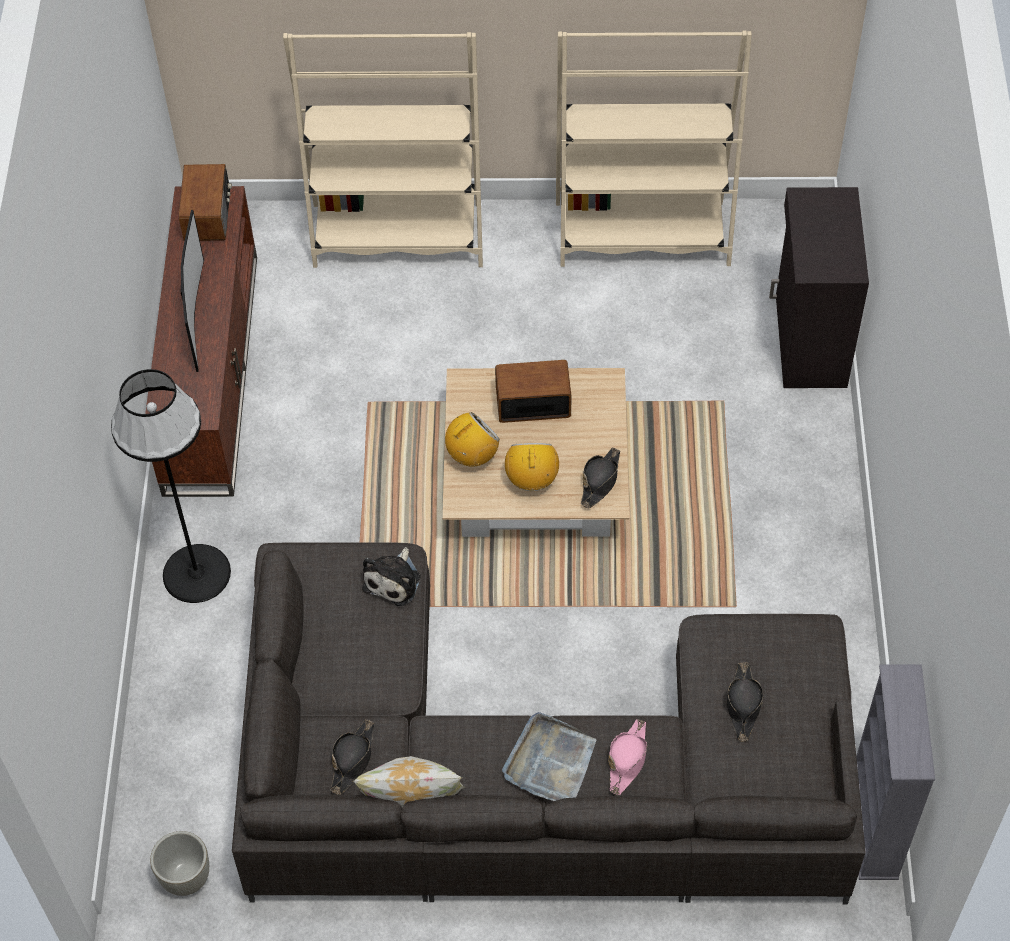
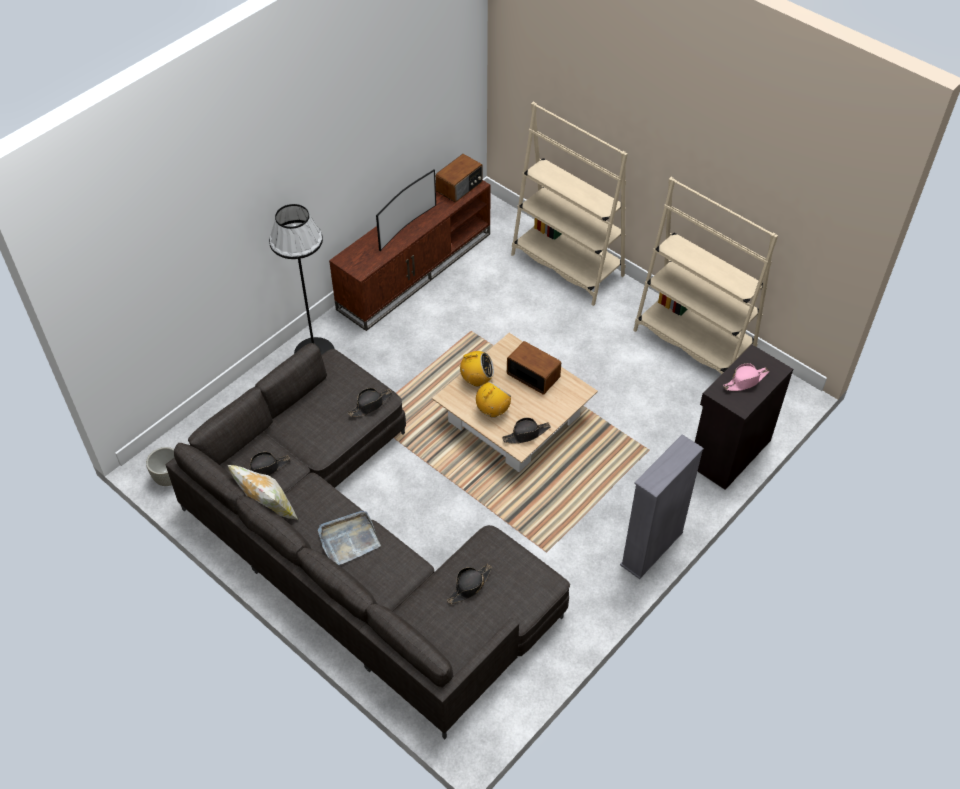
camera: 40 degrees right, 5 degrees down
(394, 580) = (370, 405): plush toy -> black hat
(627, 759) = (385, 567): pink hat -> pink hat (745, 381)
(873, 825) = (500, 713): grey bookcase -> grey bookcase (652, 549)

